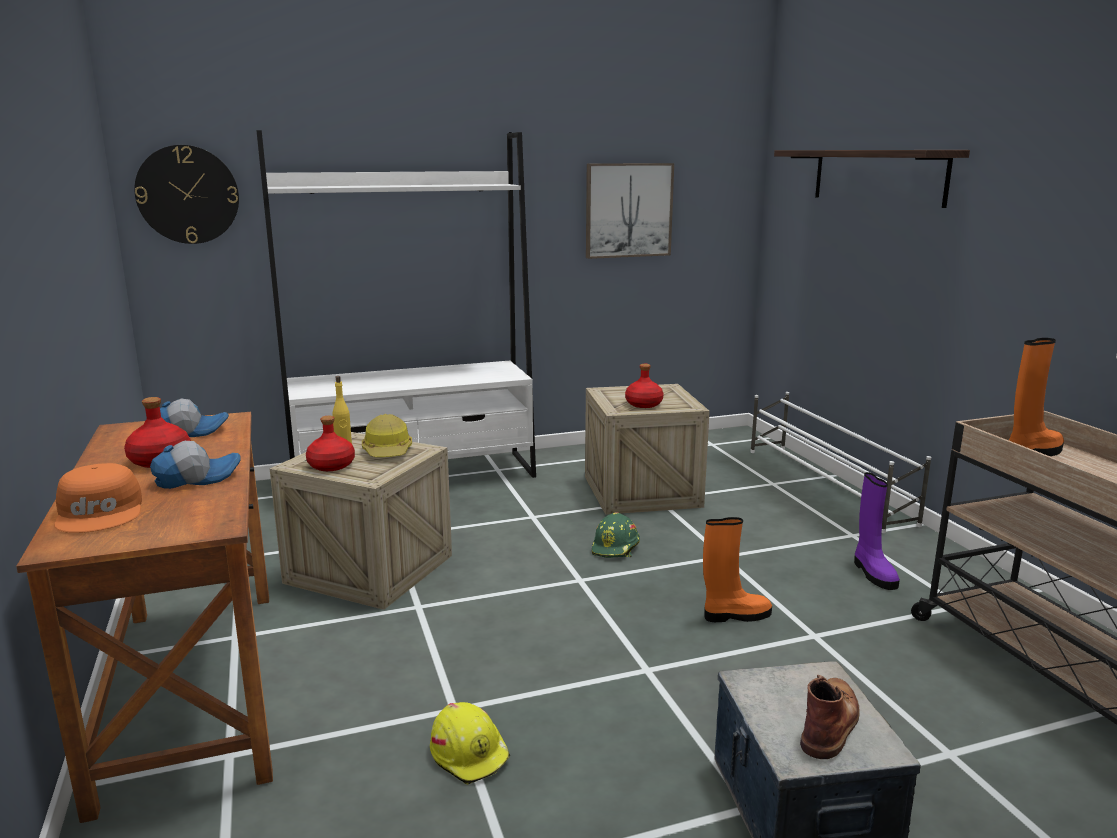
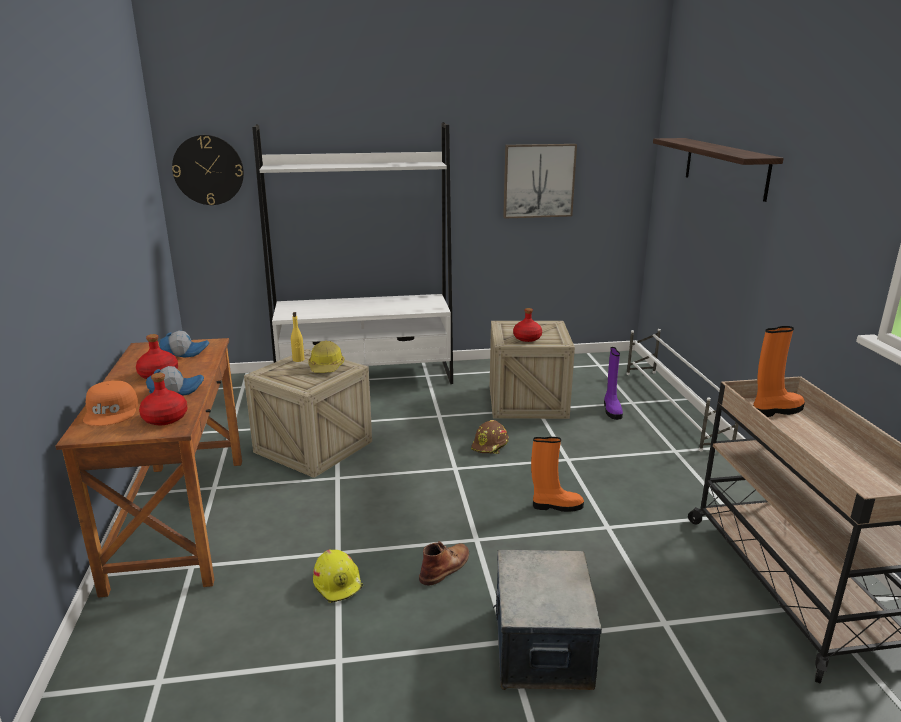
camera: 10 degrees right, 5 degrees up
(331, 466) = (284, 376): red bottle -> red bottle (165, 418)
(616, 547) = (490, 445): green hard hat -> brown hard hat
(829, 722) = (554, 593): brown boot -> brown boot (446, 567)
(873, 573) = (676, 483): purple boot -> purple boot (611, 410)

